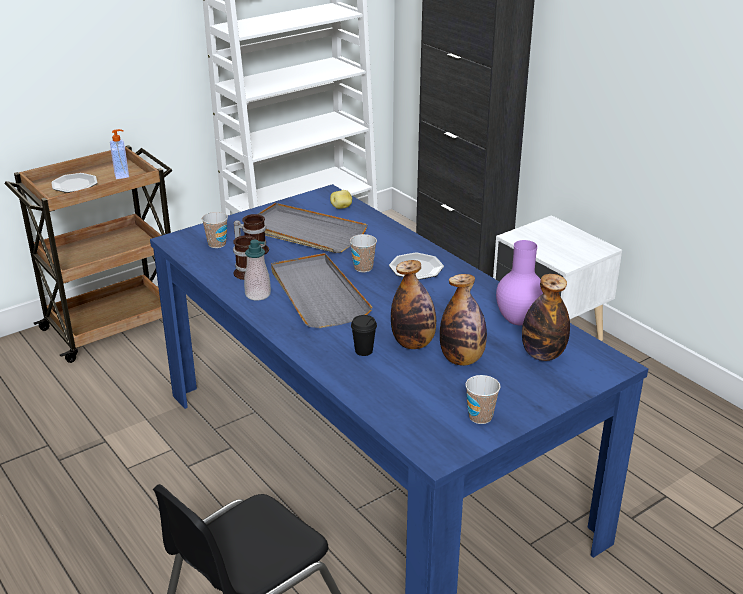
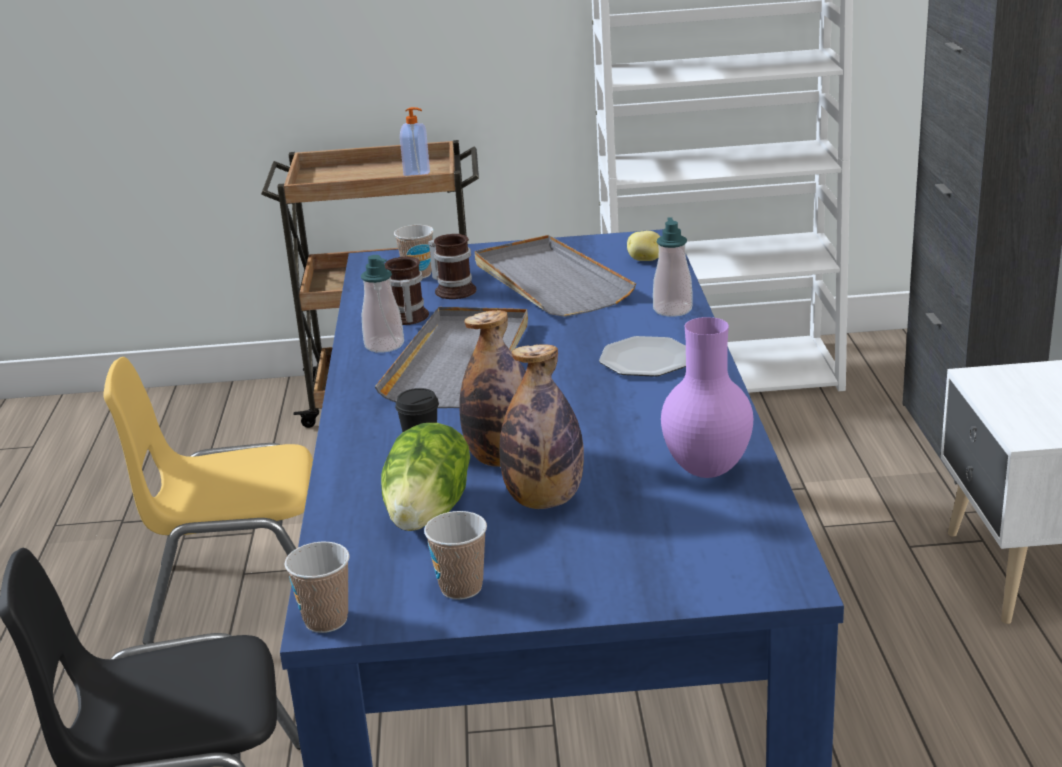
camera: 35 degrees right, 5 degrees down
(74, 185) = (349, 178): plate -> none
(141, 479) = (246, 593): none -> yellow chair
(363, 268) = (569, 343): cup -> cup (326, 620)
(393, 235) = (672, 310): none -> soap dispenser
(414, 383) = (430, 512): none -> lettuce
(542, 354) = (681, 530): bottle -> none

